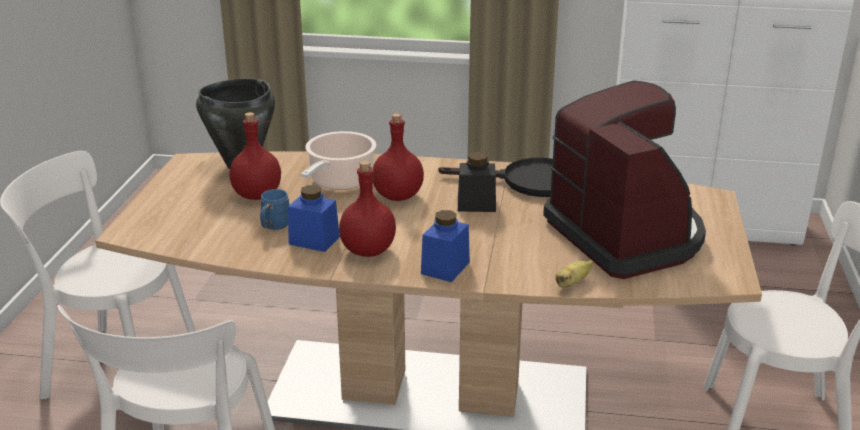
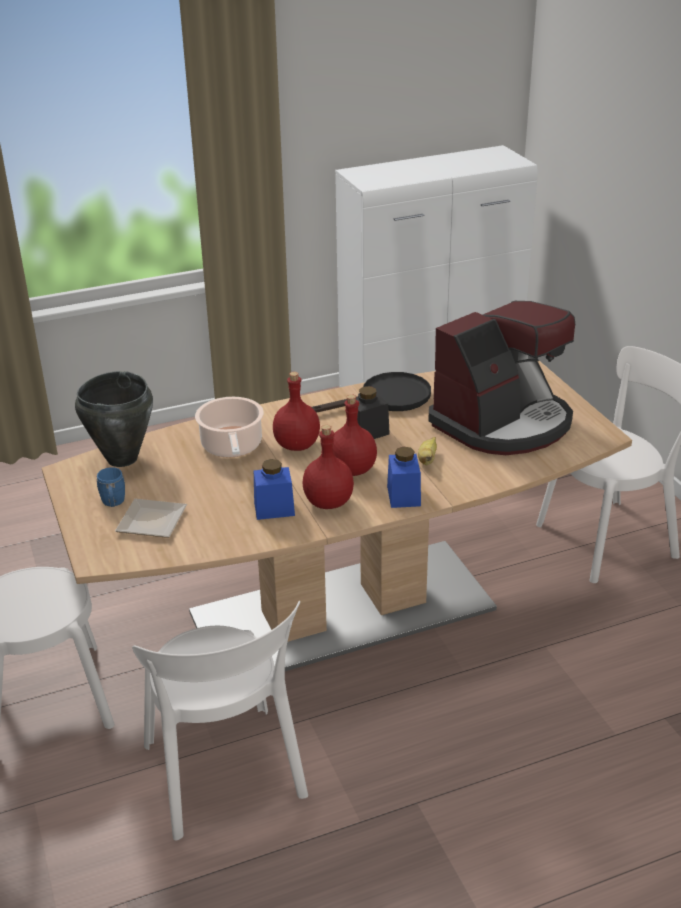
camera: 30 degrees left, 5 degrees up
(206, 218) = (154, 520): none -> plate
(256, 195) = (173, 484): red bottle -> red bottle (351, 470)
(273, 227) = (225, 508): blue mug -> blue mug (113, 503)
(572, 283) = (506, 476): banana -> banana (427, 459)
(626, 235) = (503, 423): coffee machine -> coffee machine turned 105 degrees clockwise

